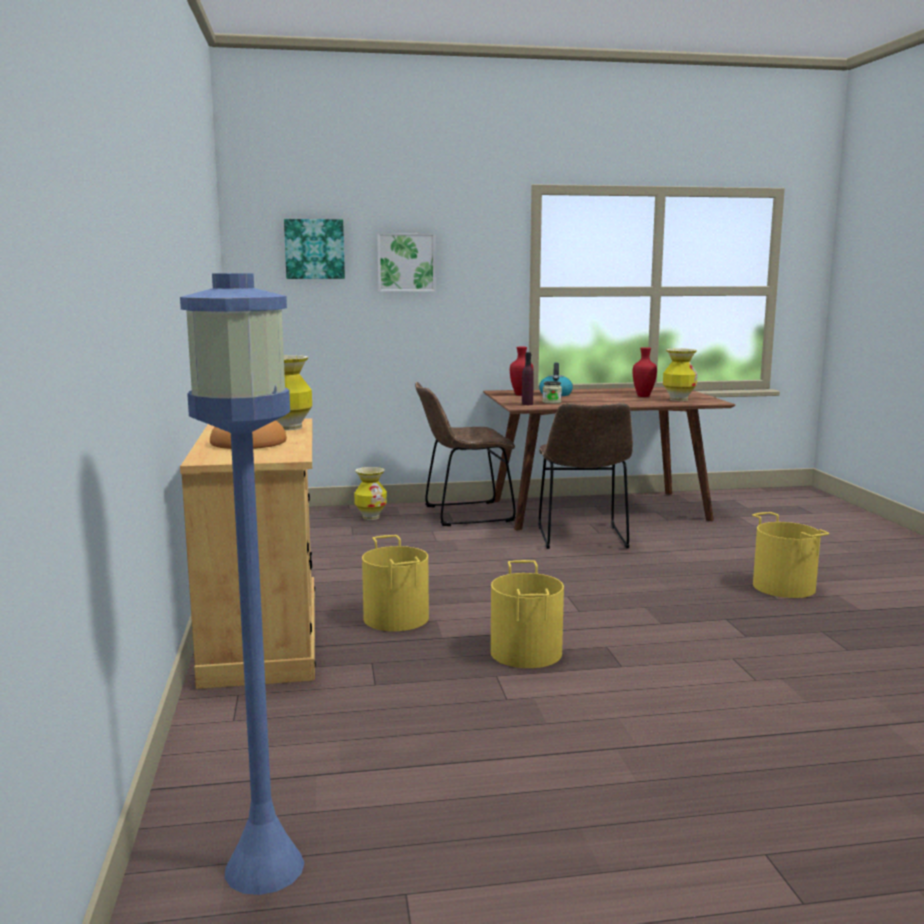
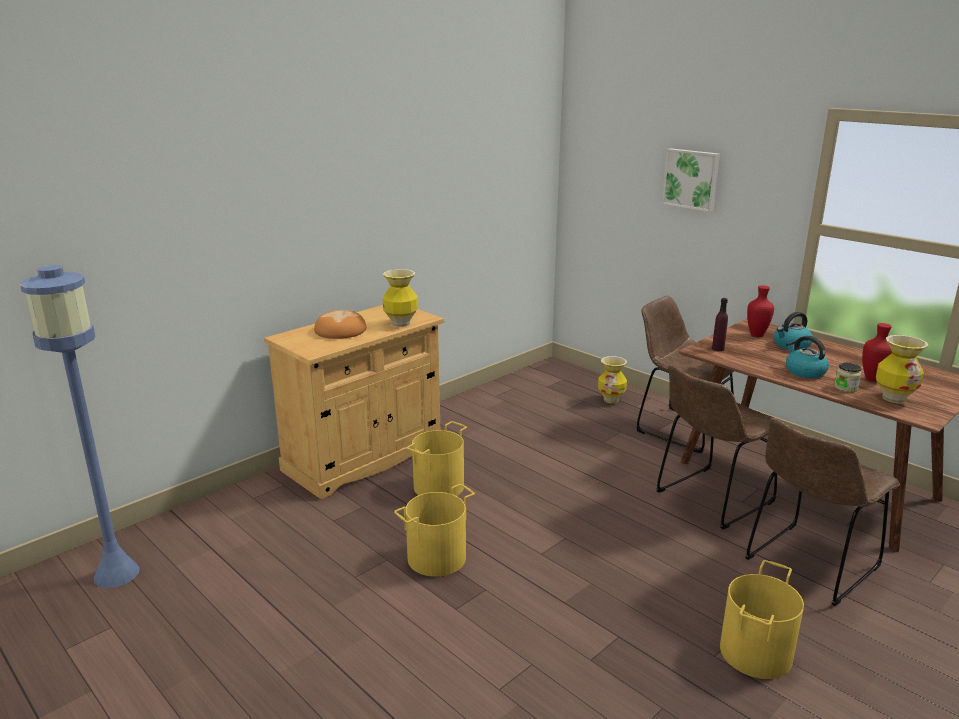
camera: 55 degrees right, 10 degrees up
(314, 249) = (620, 157): picture -> none
(552, 402) = (748, 354): jar -> jar (845, 387)
(606, 401) = (804, 372): none -> kettle
(702, 543) = (808, 566): none -> brown chair

